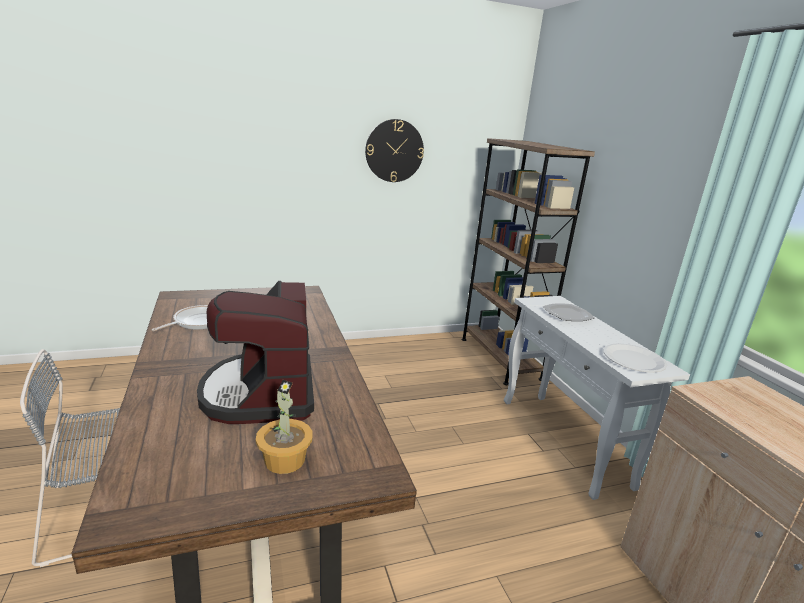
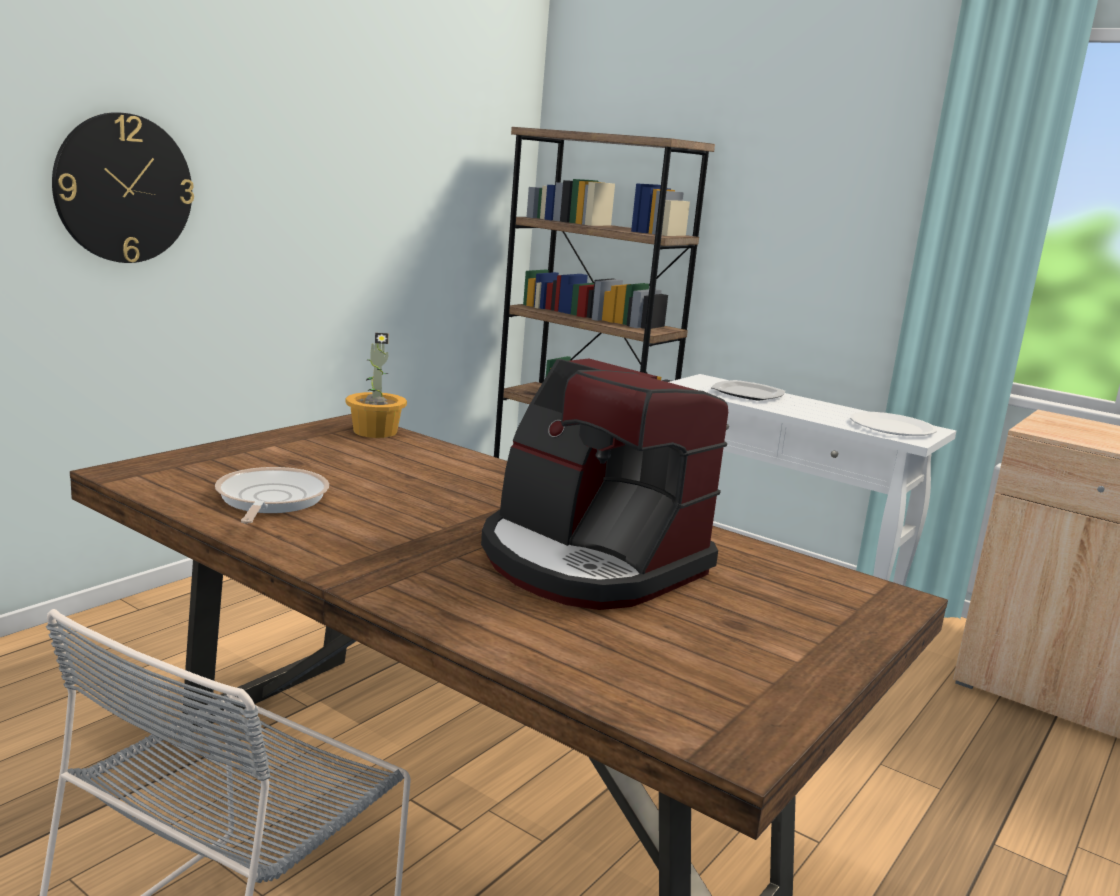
camera: 35 degrees left, 5 degrees down
(285, 460) = (776, 619): potted plant -> potted plant (375, 431)
(394, 151) = (368, 149): wall clock -> wall clock (124, 188)

